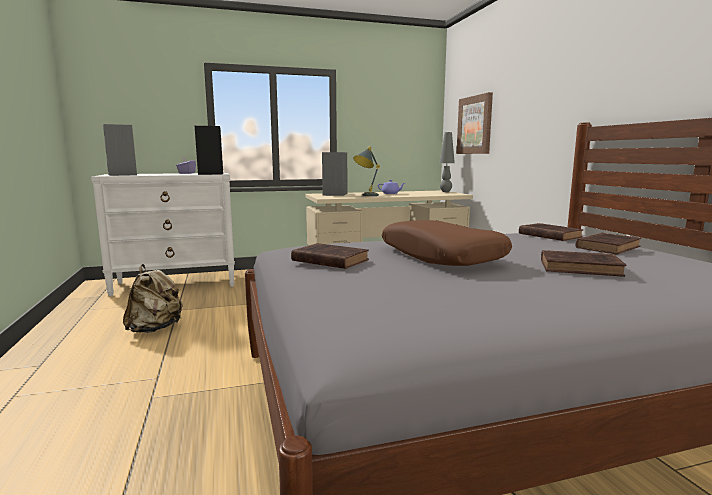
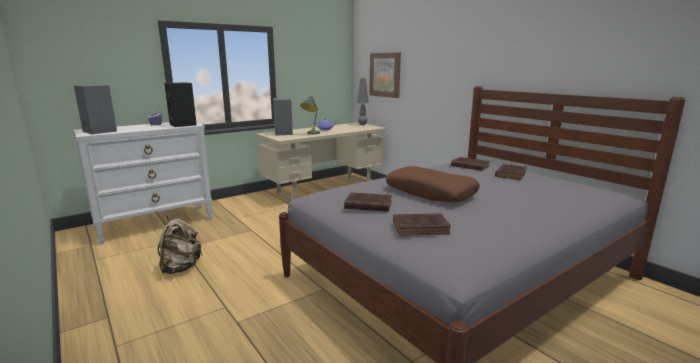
camera: 20 degrees left, 5 degrees up
(582, 268) = (514, 194): brown book -> brown book (422, 227)

